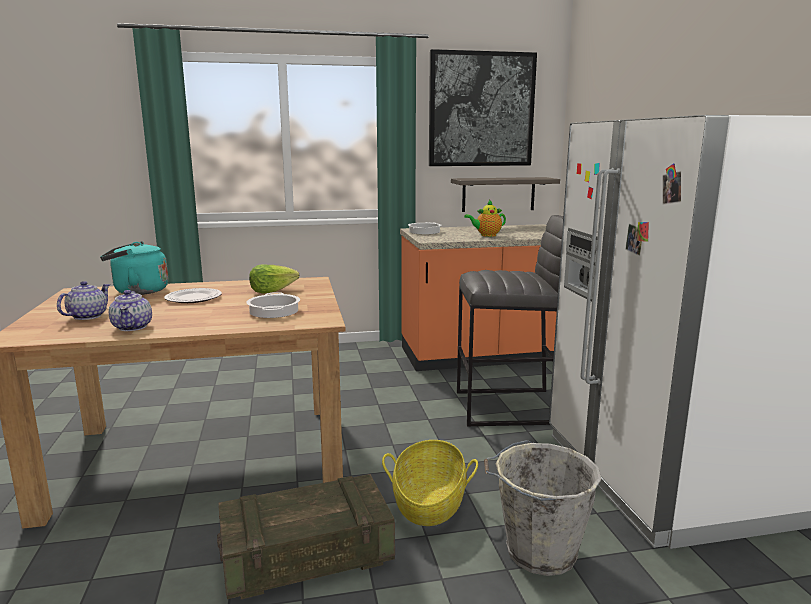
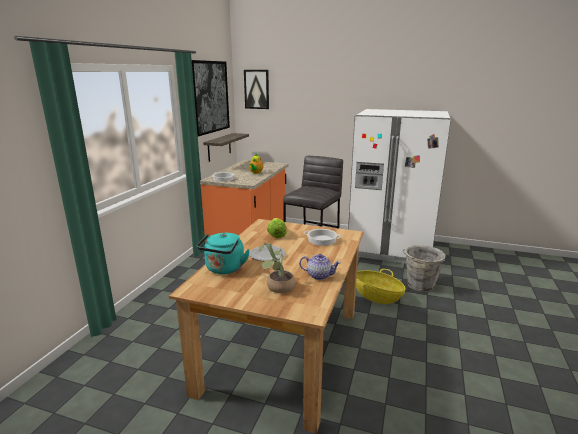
camera: 60 degrees left, 5 degrees up
(87, 316) = (277, 288): teapot -> potted plant
(307, 557) = (399, 334): crate -> none
(586, 98) = (256, 89): none -> picture

